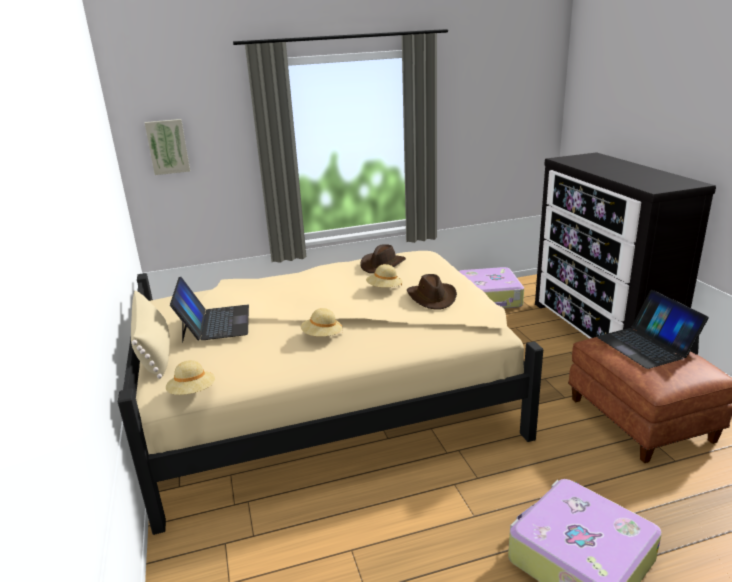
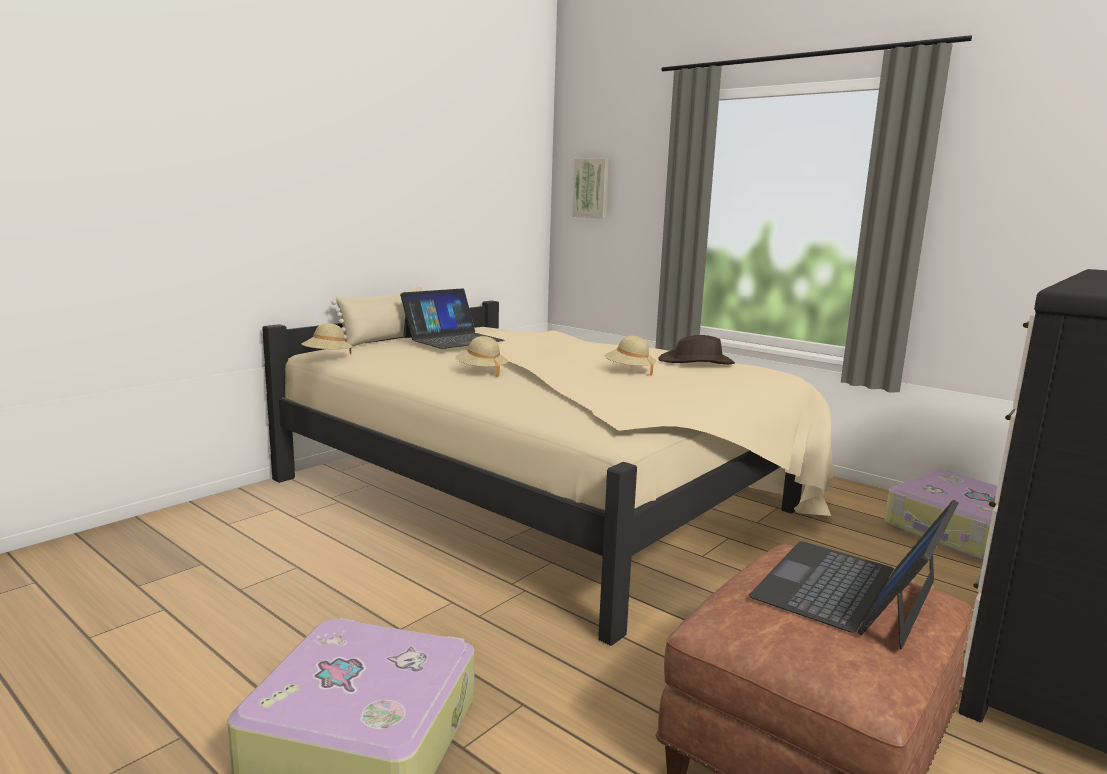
camera: 55 degrees right, 10 degrees down
(432, 298) = (641, 389): brown hat -> none

